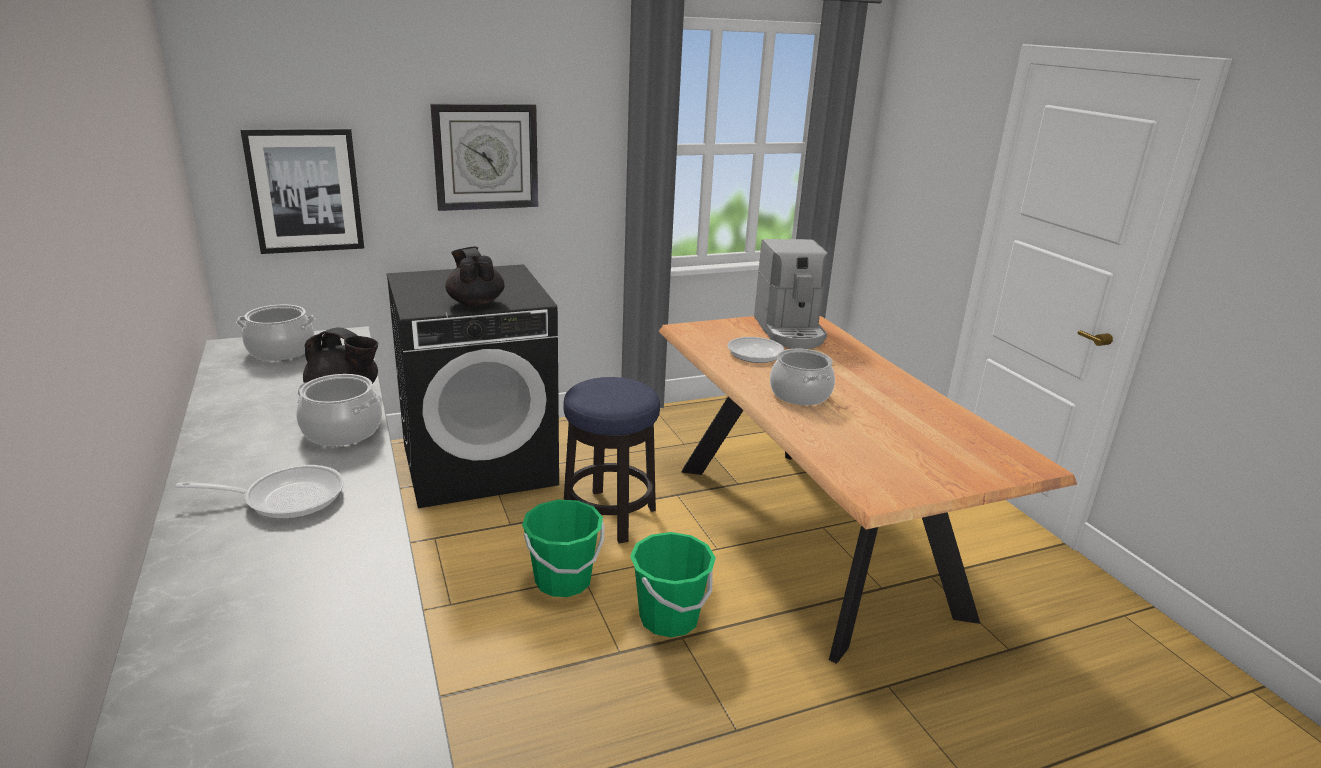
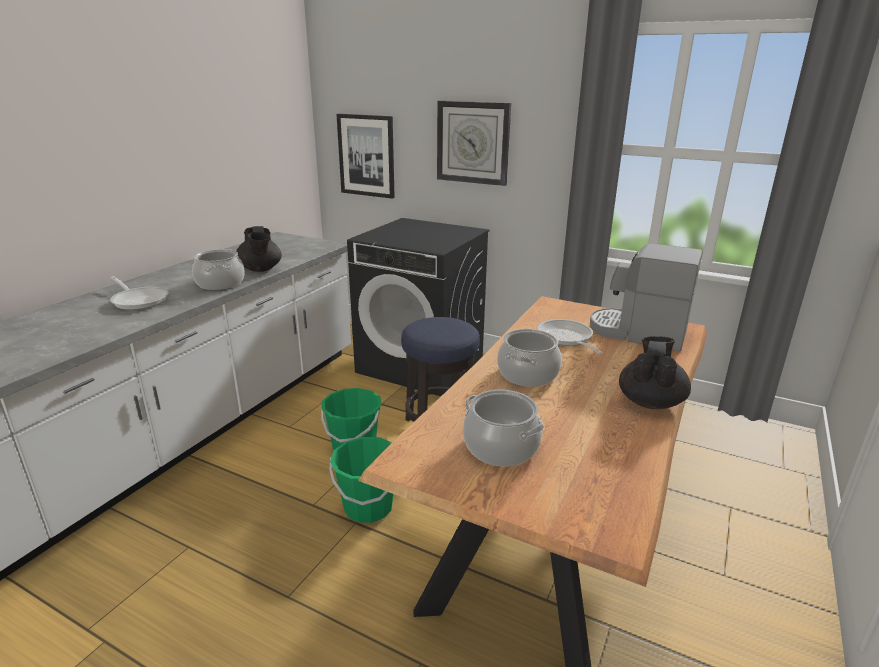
camera: 50 degrees right, 0 degrees up
(281, 351) = (288, 243): cooking pot -> cooking pot (501, 447)
(475, 302) = (403, 241): black teapot -> black teapot (650, 401)
(790, 331) = (638, 332): coffee machine -> coffee machine turned 75 degrees clockwise

